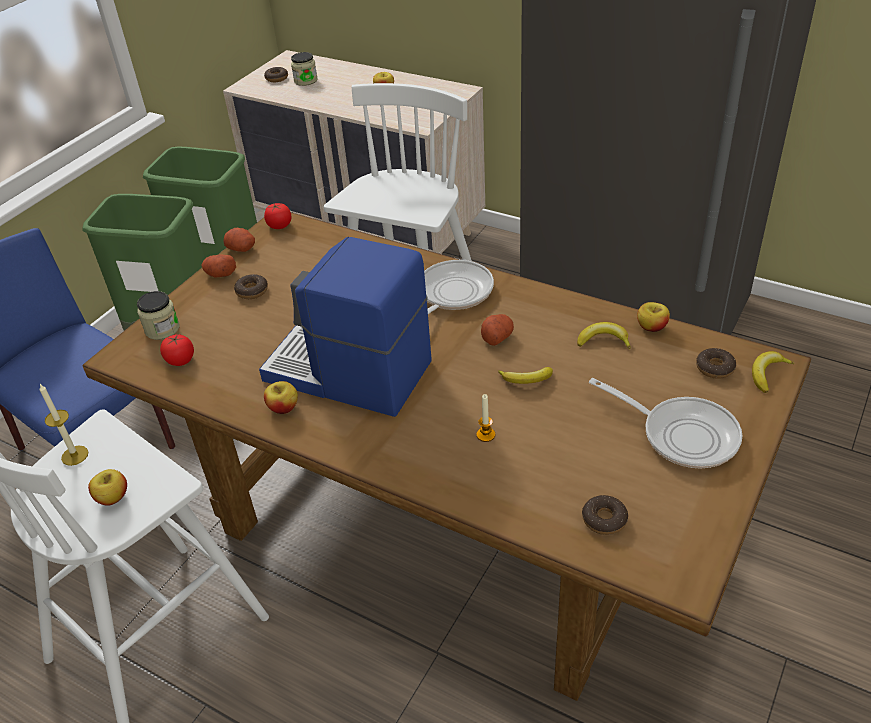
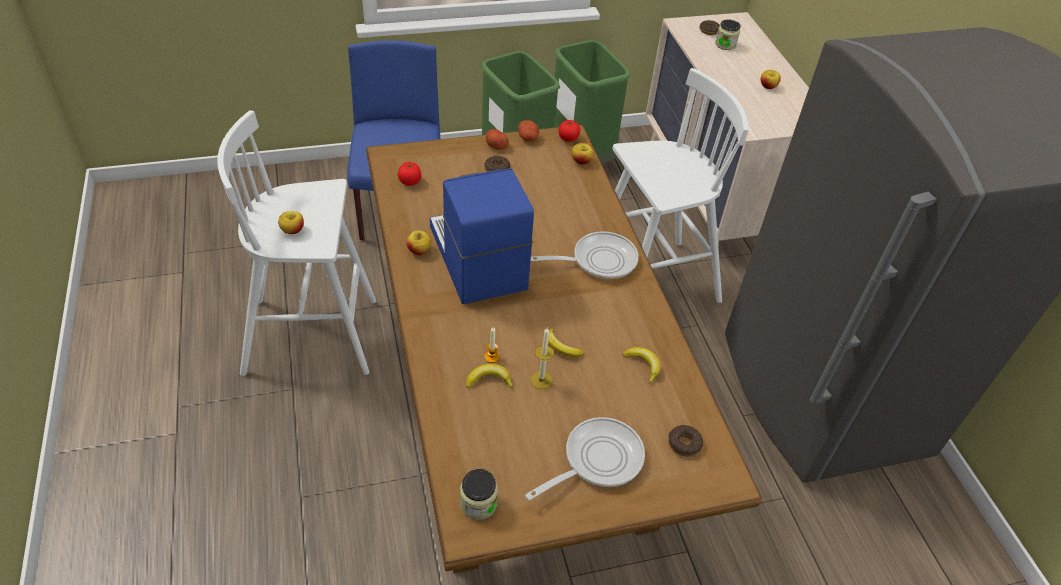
camera: 40 degrees right, 5 degrees up
(75, 455) = (305, 194): candle -> candle (541, 380)
(162, 329) = (425, 156): jar -> jar (478, 504)
(497, 337) = (584, 308): potato -> none
(604, 519) = (479, 459): donut -> none
(651, 327) = (687, 384): apple -> apple (581, 161)
(682, 434) = (597, 460): frying pan -> frying pan turned 120 degrees counterclockwise
(767, 374) = (712, 479): banana -> banana (489, 380)

